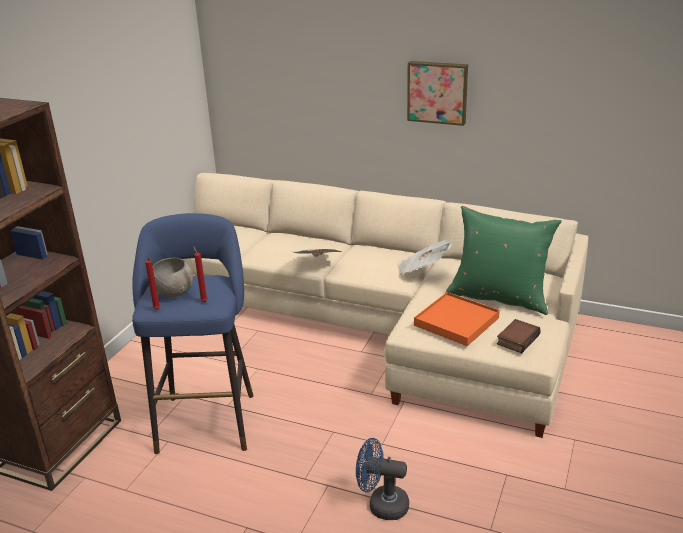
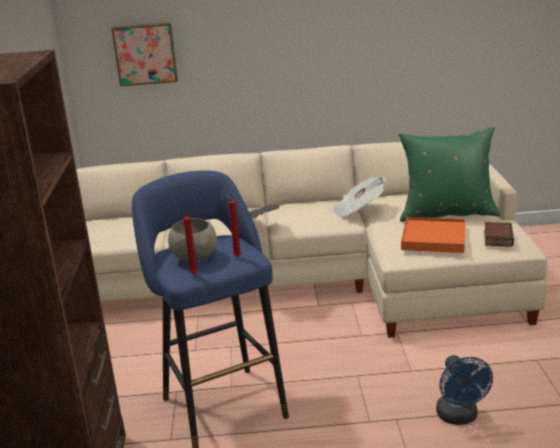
camera: 25 degrees left, 5 degrees down
(382, 505) = (459, 417): blue fan -> blue fan turned 90 degrees counterclockwise
(437, 92) = (327, 41): picture -> picture (145, 53)

